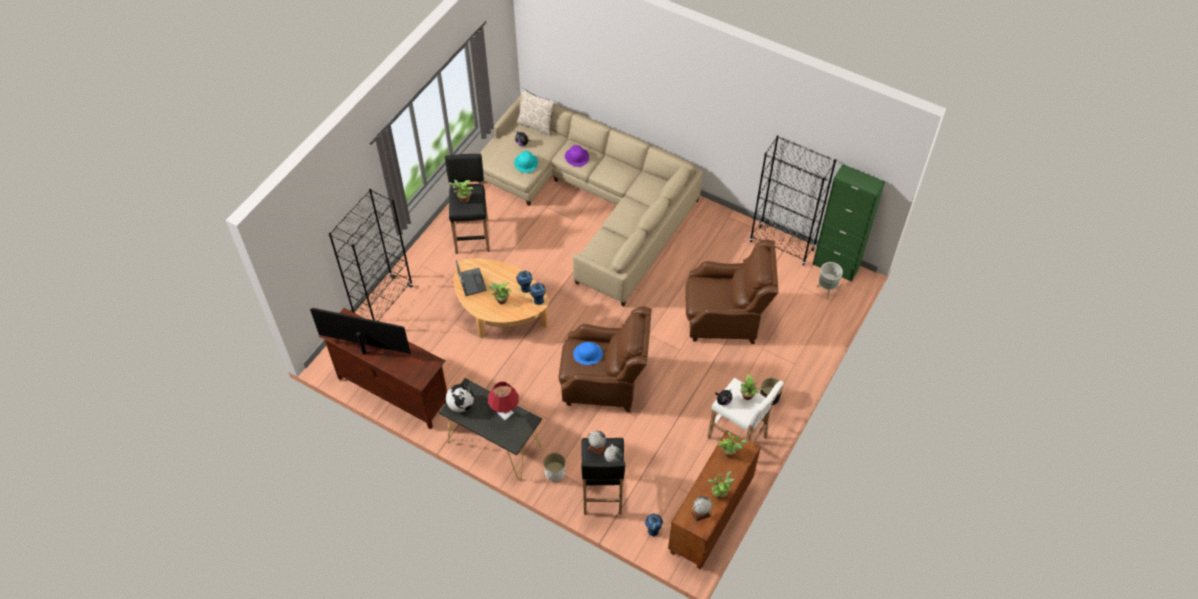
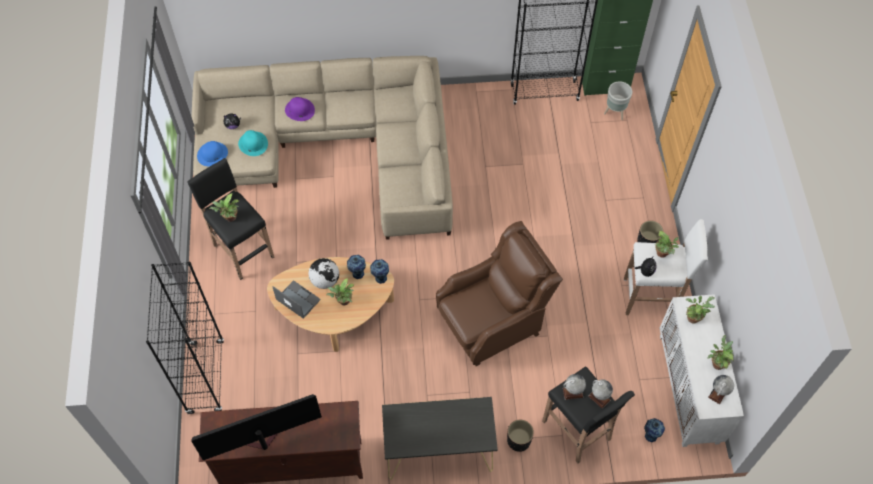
camera: 35 degrees left, 5 degrees up
(461, 405) = (401, 436): globe -> globe (325, 280)
(505, 413) = (452, 415): red table lamp -> none
(536, 125) = (231, 99): pillow -> none
(555, 473) = (519, 440): white planter -> black planter
(588, 354) = (475, 303): blue hat -> blue hat (212, 154)
(711, 518) = (689, 389): brown cabinet -> white cabinet
(725, 318) = (550, 190): brown armchair -> none

